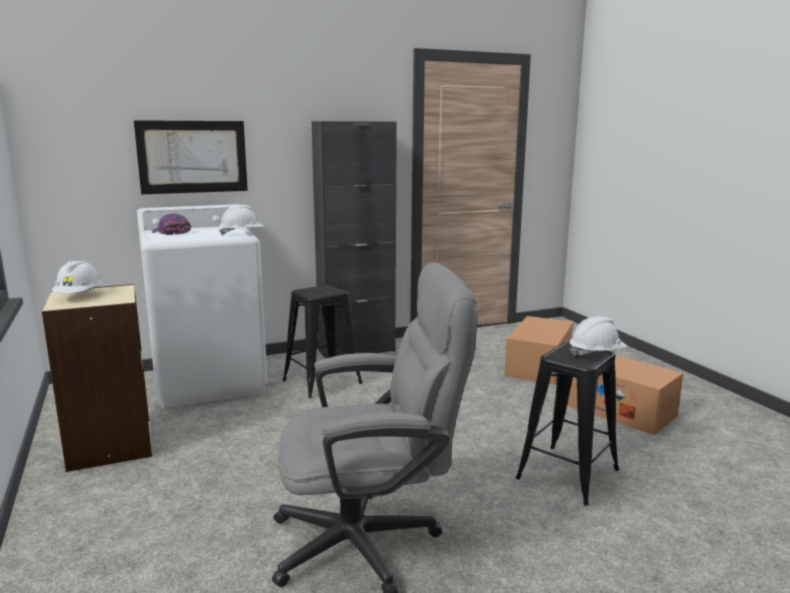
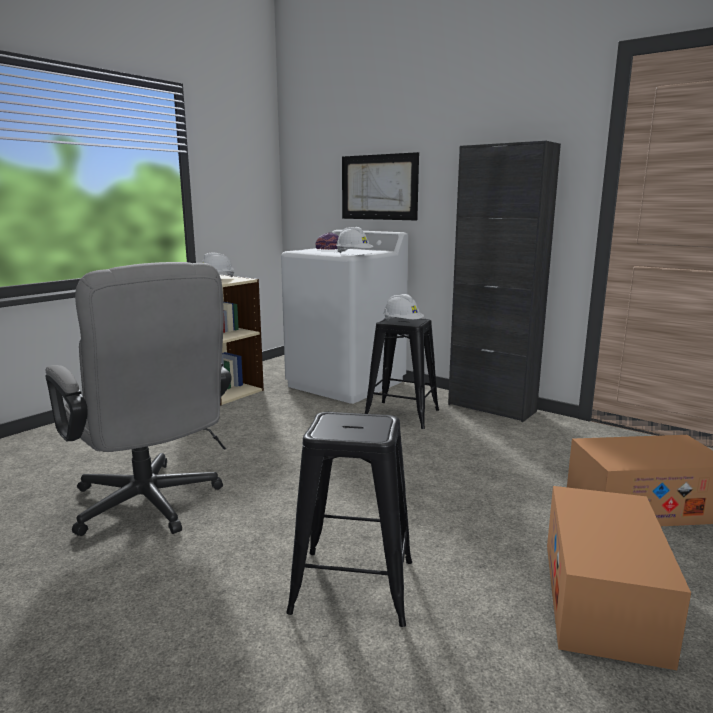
camera: 60 degrees right, 0 degrees up
(596, 354) = (367, 435): white hard hat -> white hard hat (402, 323)

